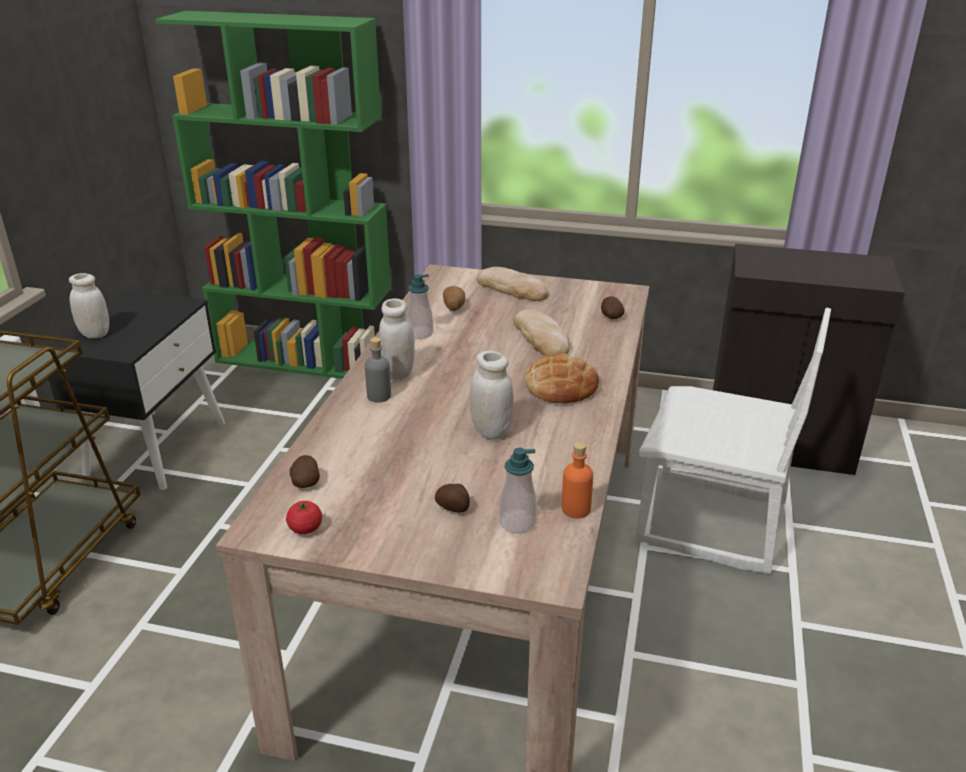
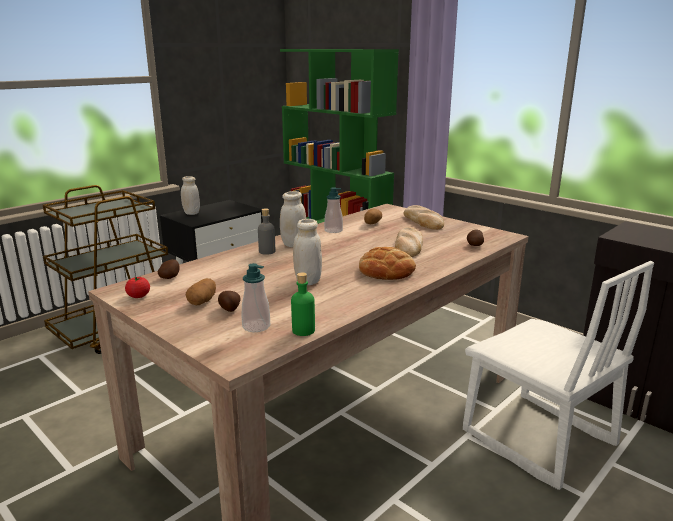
camera: 30 degrees right, 10 degrees down
(404, 508) = (202, 302): none -> potato
(576, 509) = (303, 330): orange bottle -> green bottle

